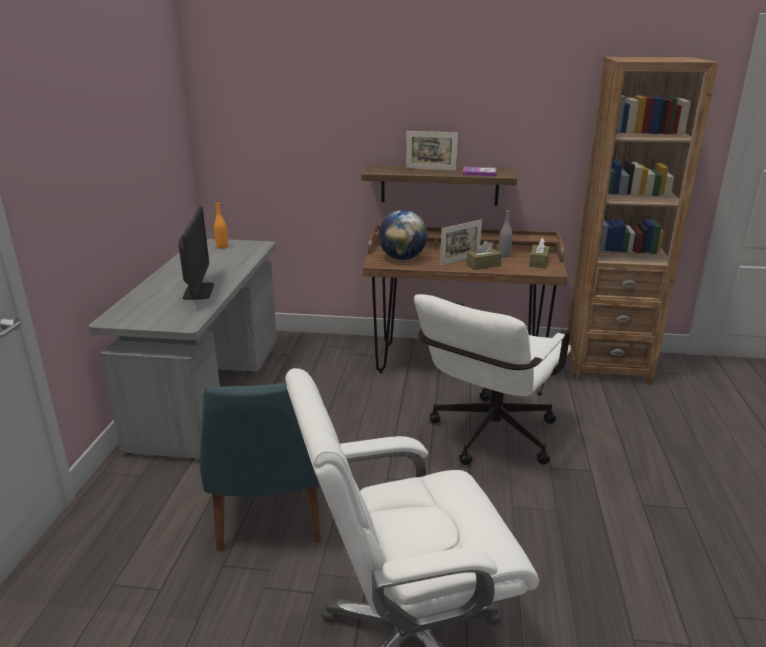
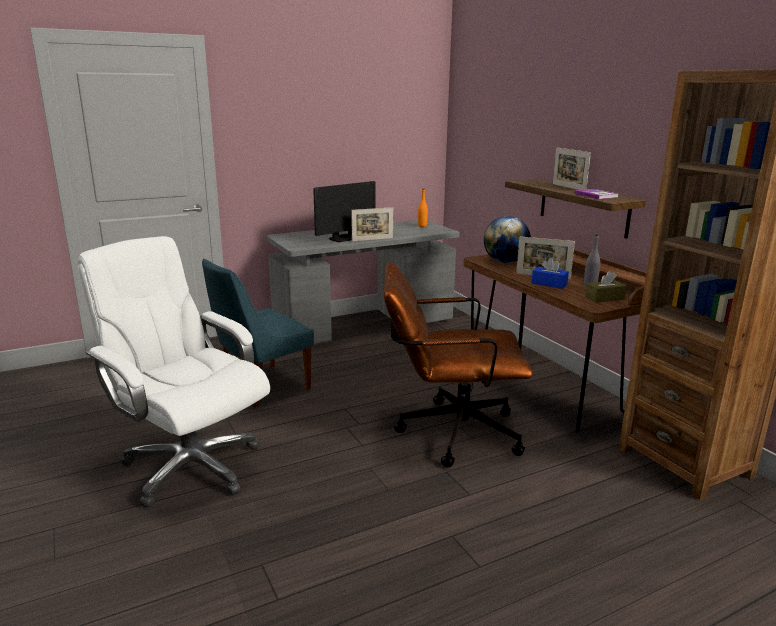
camera: 55 degrees right, 5 degrees down
(230, 281) = (372, 239): none -> picture frame
(483, 265) = (549, 284): brown tissue box -> blue tissue box
(487, 438) = (448, 432): white office chair -> brown office chair

